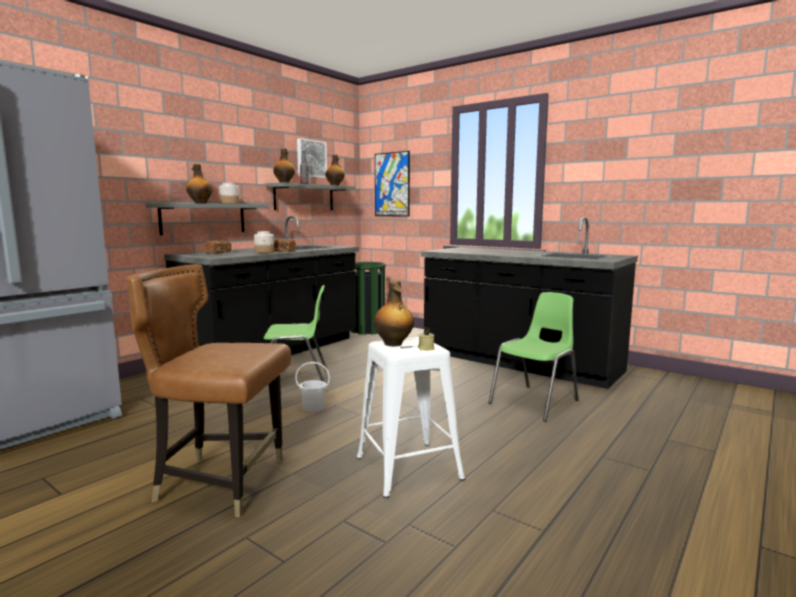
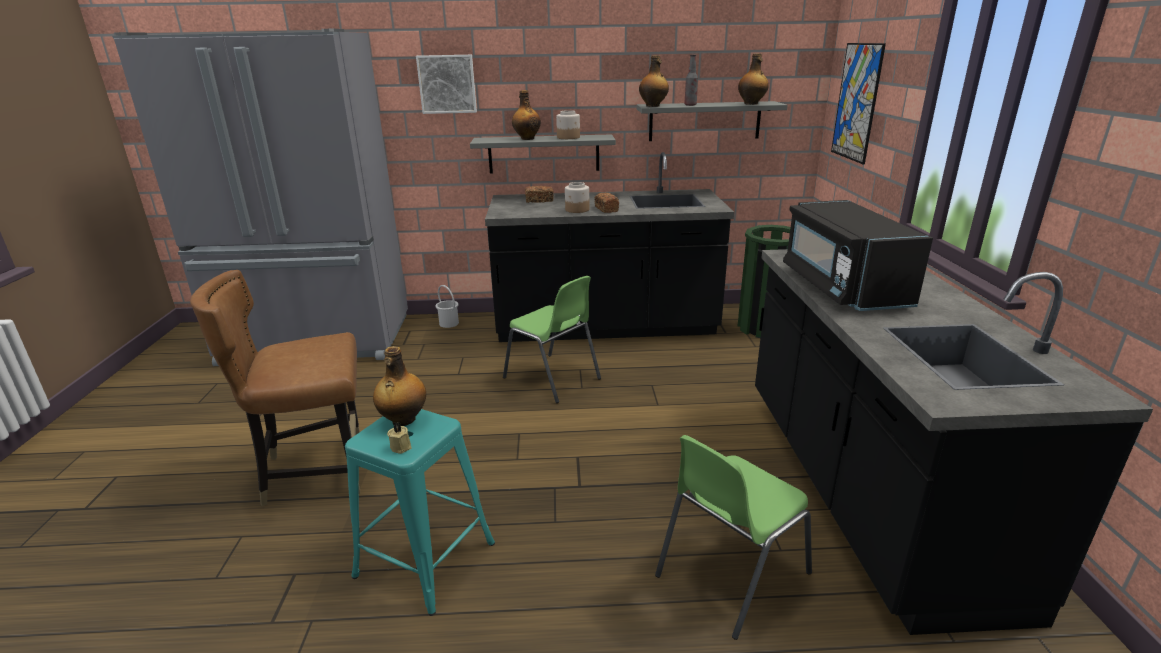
camera: 50 degrees right, 15 degrees up
(221, 482) = (316, 471): brown chair -> brown chair turned 75 degrees counterclockwise
(311, 158) = (724, 60): picture -> picture (447, 84)
(313, 407) = (501, 425): white bucket -> white bucket (448, 323)
(408, 468) = (425, 559): white stool -> turquoise stool
(489, 252) = (842, 287): none -> black microwave
(536, 402) = (729, 574): green chair -> green chair turned 135 degrees clockwise

